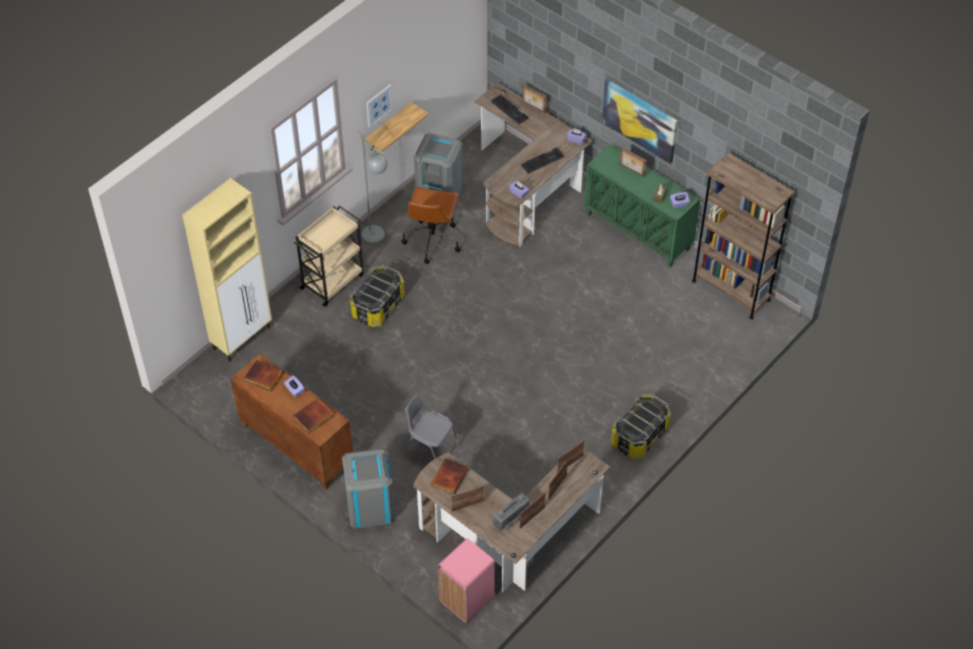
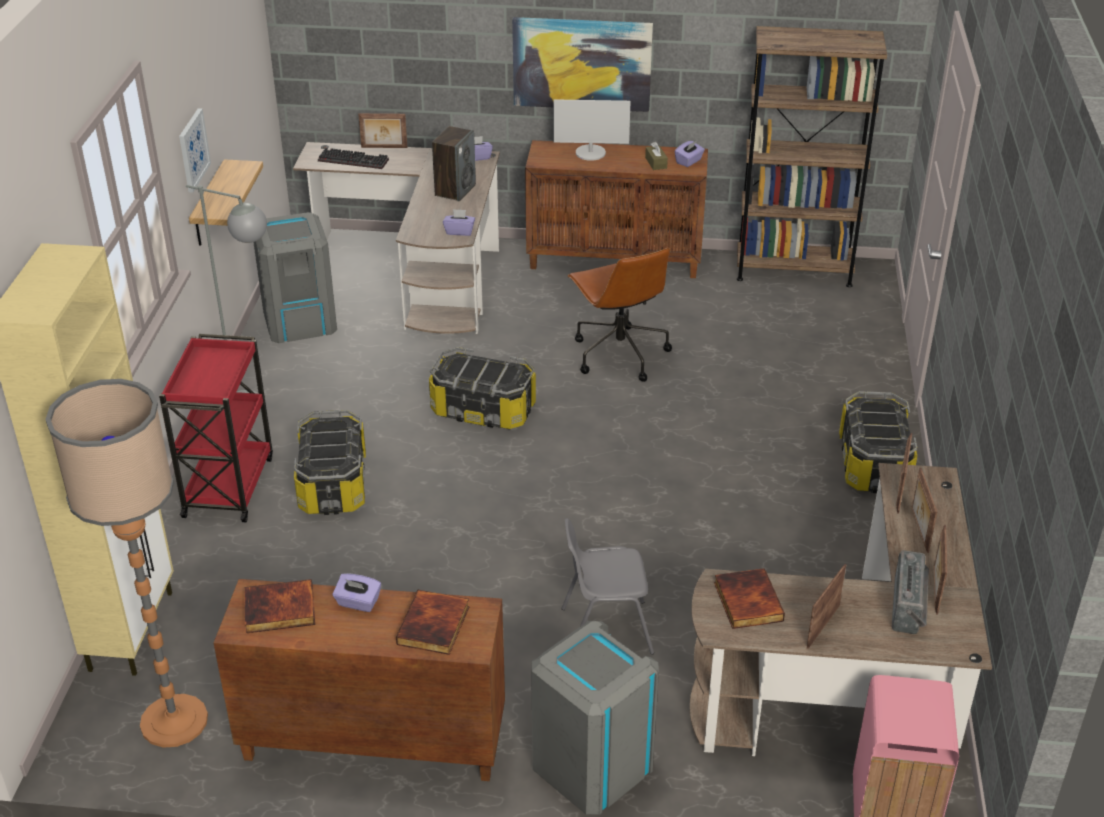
camera: 35 degrees left, 15 degrees down
(229, 392) = (173, 721): none -> floor lamp
(333, 281) = (229, 485): beige cart -> red cart
(432, 240) = (342, 376): brown office chair -> brown office chair (619, 354)
(481, 298) = (483, 410): none -> storage box
(542, 160) = (455, 190): keyboard -> speaker
(631, 170) = (590, 153): picture frame -> monitor
(638, 231) = (615, 260): green cabinet -> brown cabinet

